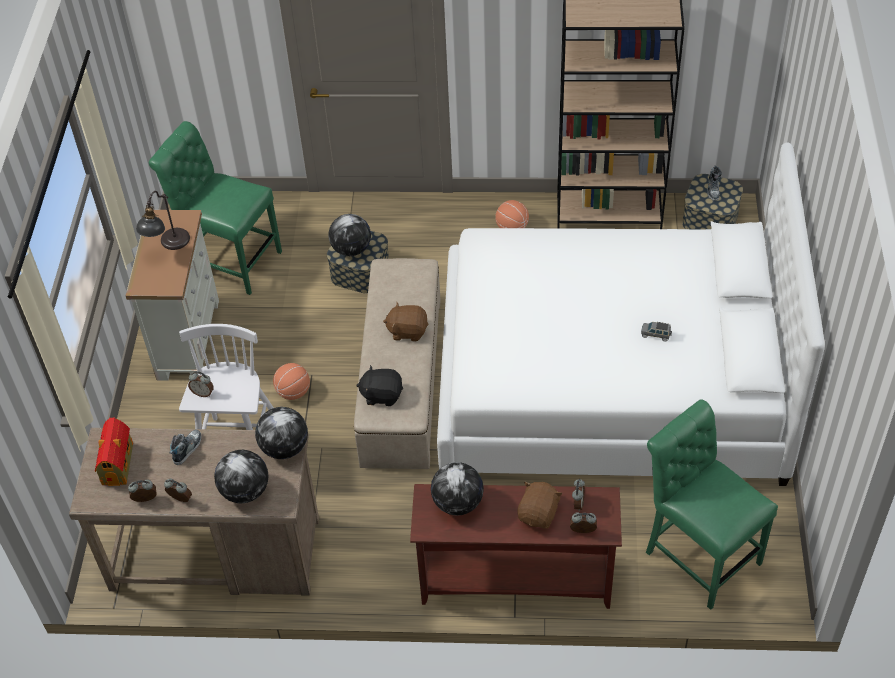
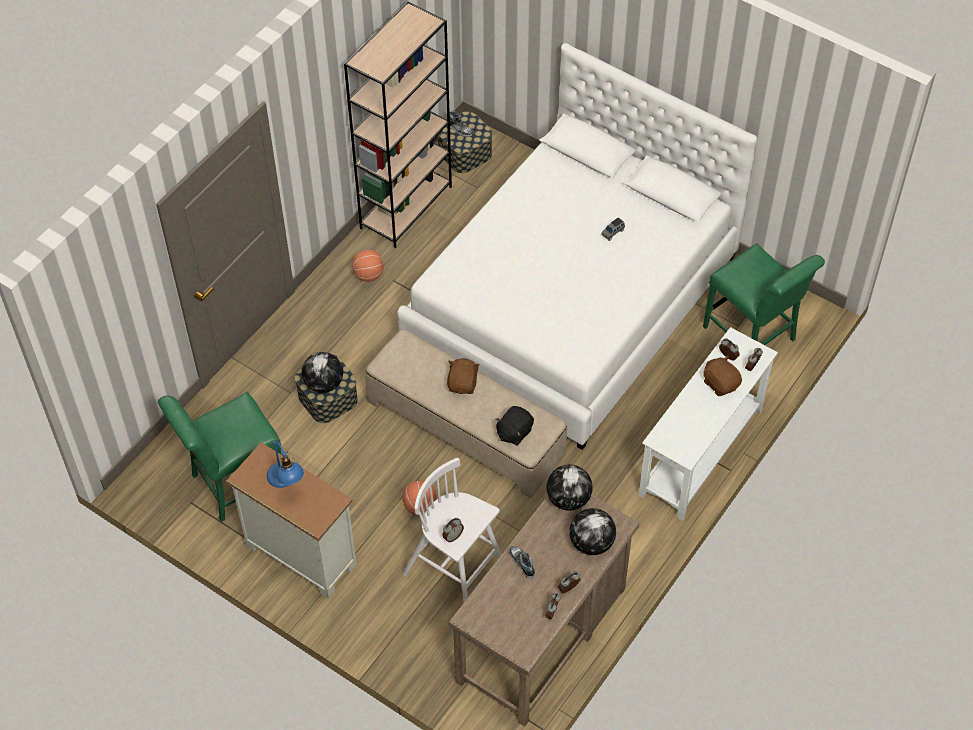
camera: 60 degrees left, 5 degrees up
(118, 463) = (501, 617): toy house -> none
(168, 248) = (287, 484): grey table lamp -> blue table lamp
(407, 331) = (463, 384): brown plush toy -> brown plush toy turned 150 degrees clockwise
(458, 503) = (678, 425): globe -> none
(515, 580) = (701, 453): brown console table -> white console table
(698, 553) = (752, 337): green chair -> green chair turned 120 degrees counterclockwise

